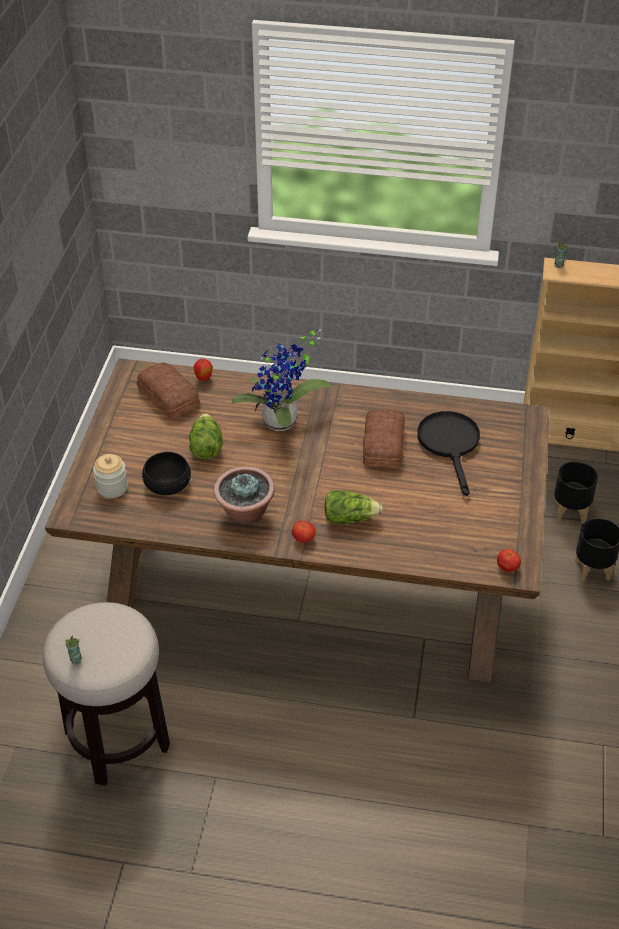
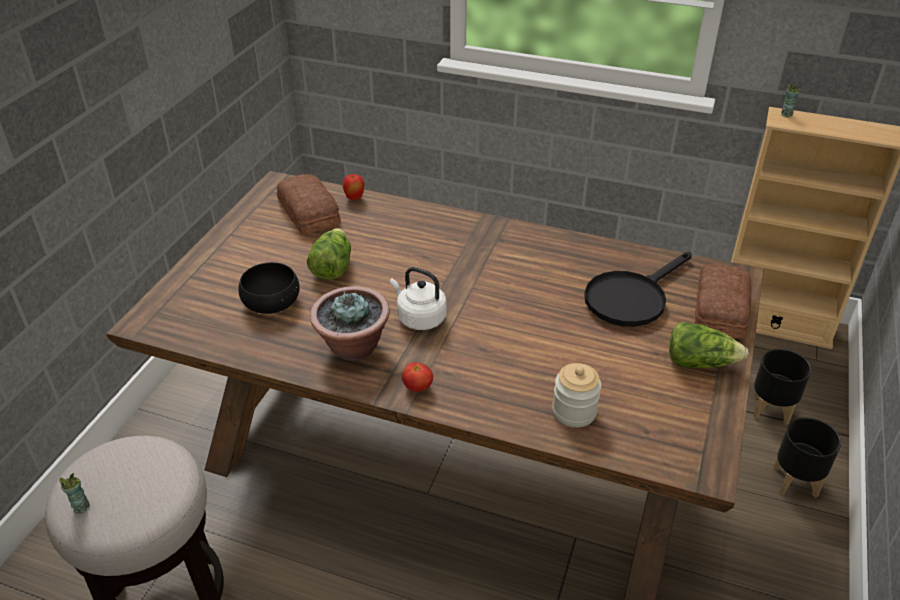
camera: 10 degrees right, 5 degrees down
(112, 488) = (205, 298): jar -> jar (574, 411)
(282, 424) = (429, 253): potted plant -> none
(289, 483) = (419, 318): none -> white kettle
(349, 518) = (484, 368): lettuce -> lettuce (699, 362)
(382, 445) = (544, 288): bread -> bread (718, 309)
(450, 445) = (631, 297): black frying pan -> black frying pan turned 135 degrees counterclockwise
(507, 568) = (690, 462): tomato -> none

